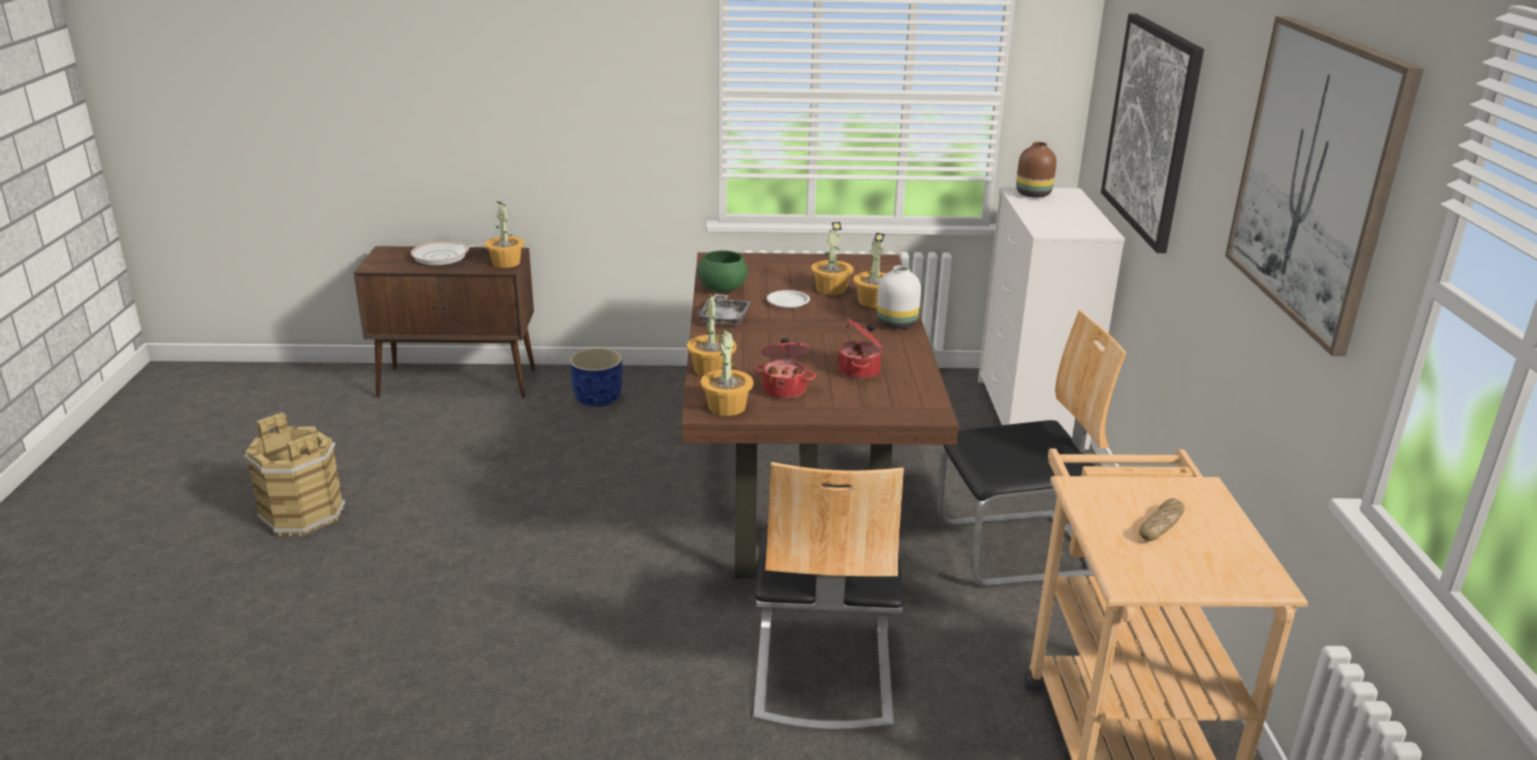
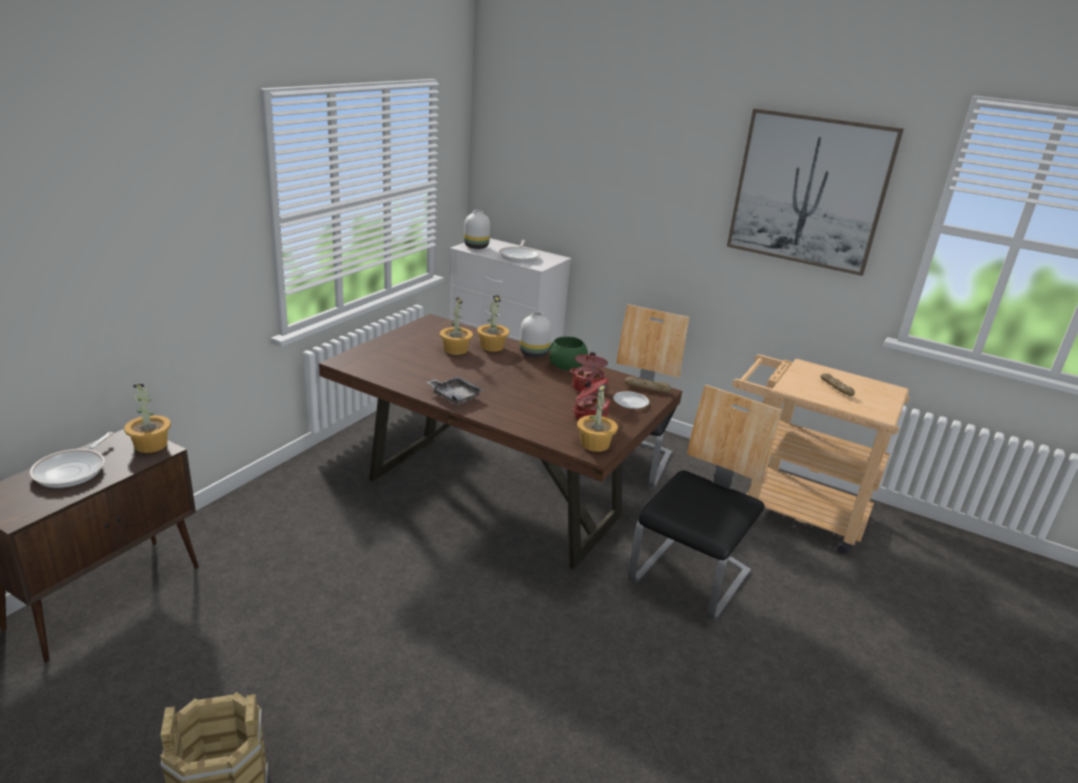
camera: 60 degrees left, 0 degrees up
(598, 399) = (259, 530): blue planter -> none
(710, 369) = (532, 429): potted plant -> none
(722, 289) = (403, 379): green bowl -> green bowl (566, 367)
(788, 302) = (457, 368): white plate -> white plate (631, 402)
(822, 671) = (691, 578): chair -> chair turned 90 degrees counterclockwise
(922, 403) = (647, 388): none -> bread
(1034, 194) = (476, 246): brown vase -> white vase
(1055, 217) = (519, 256): none -> frying pan
(1151, 129) = (585, 186): picture -> none

